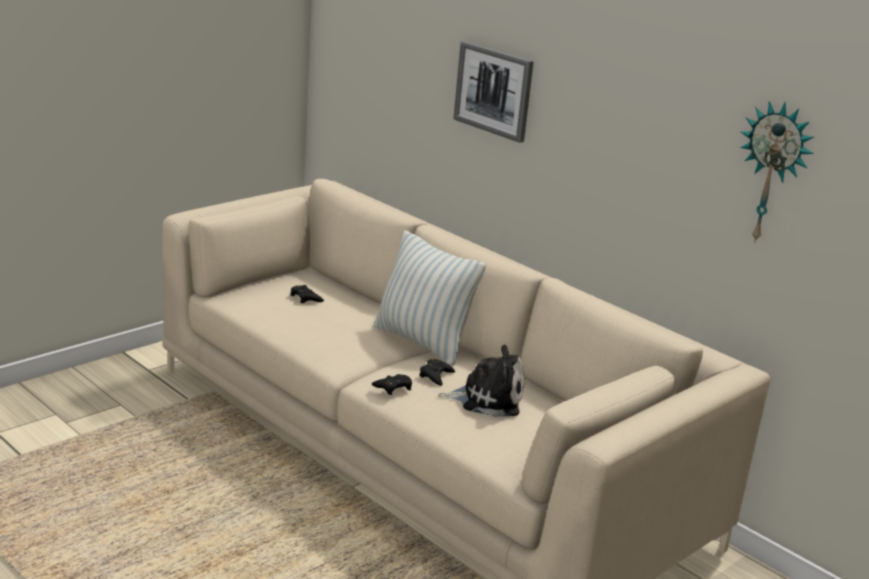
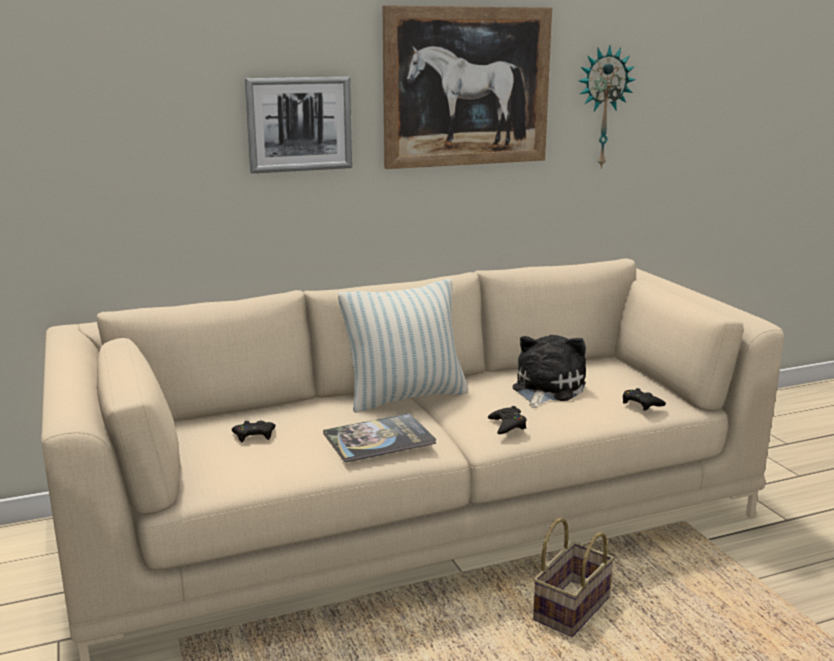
camera: 65 degrees left, 5 degrees down
(329, 340) = (379, 439): none -> book
(332, 545) = (571, 607): none -> basket
(435, 375) = (489, 402): black game controller -> black game controller (641, 404)
(630, 102) = (467, 87): none -> picture

